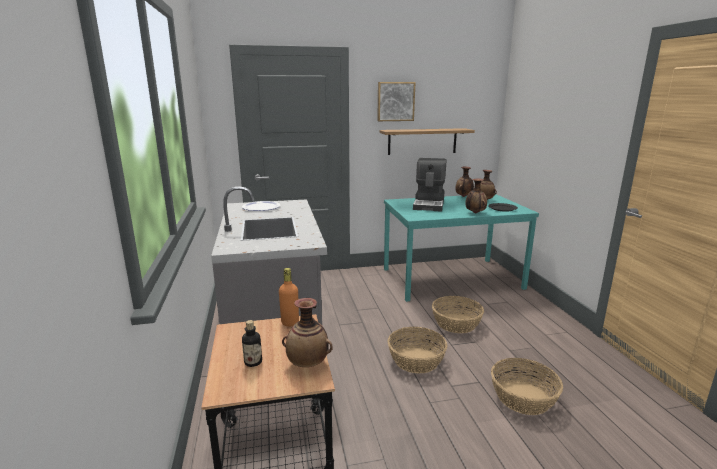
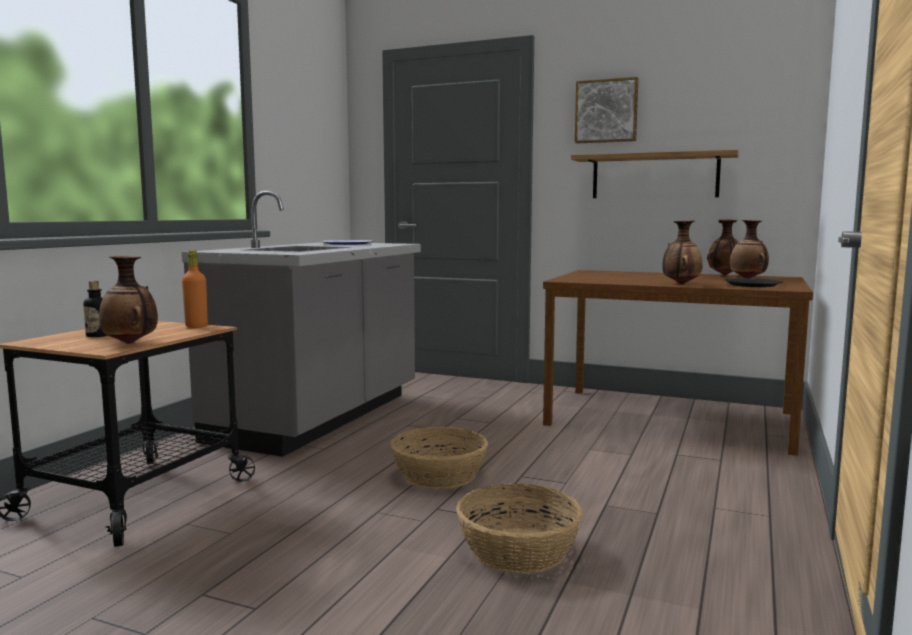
camera: 35 degrees right, 10 degrees down
(429, 204) = (633, 275): coffee machine -> none
(451, 278) = (672, 418): turquoise dining table -> brown dining table
(456, 323) = (575, 459): basket -> none

